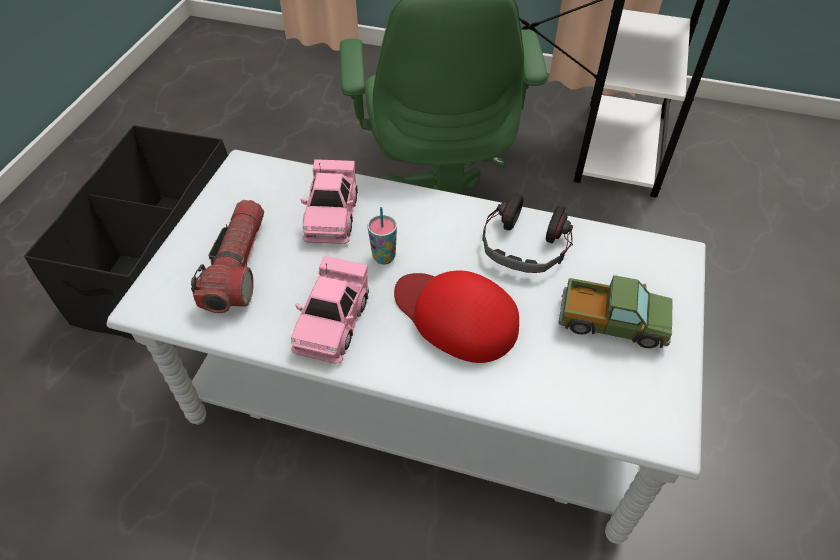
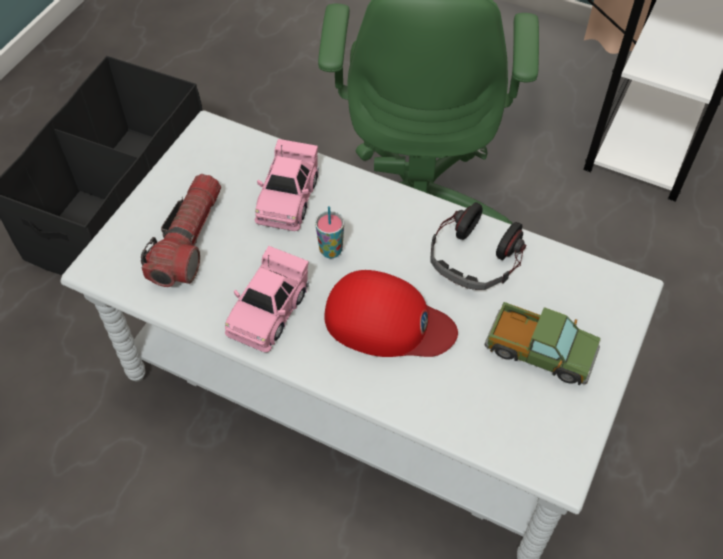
camera: 10 degrees right, 5 degrees up
(455, 316) = (387, 322): red cap -> red cap turned 150 degrees clockwise

